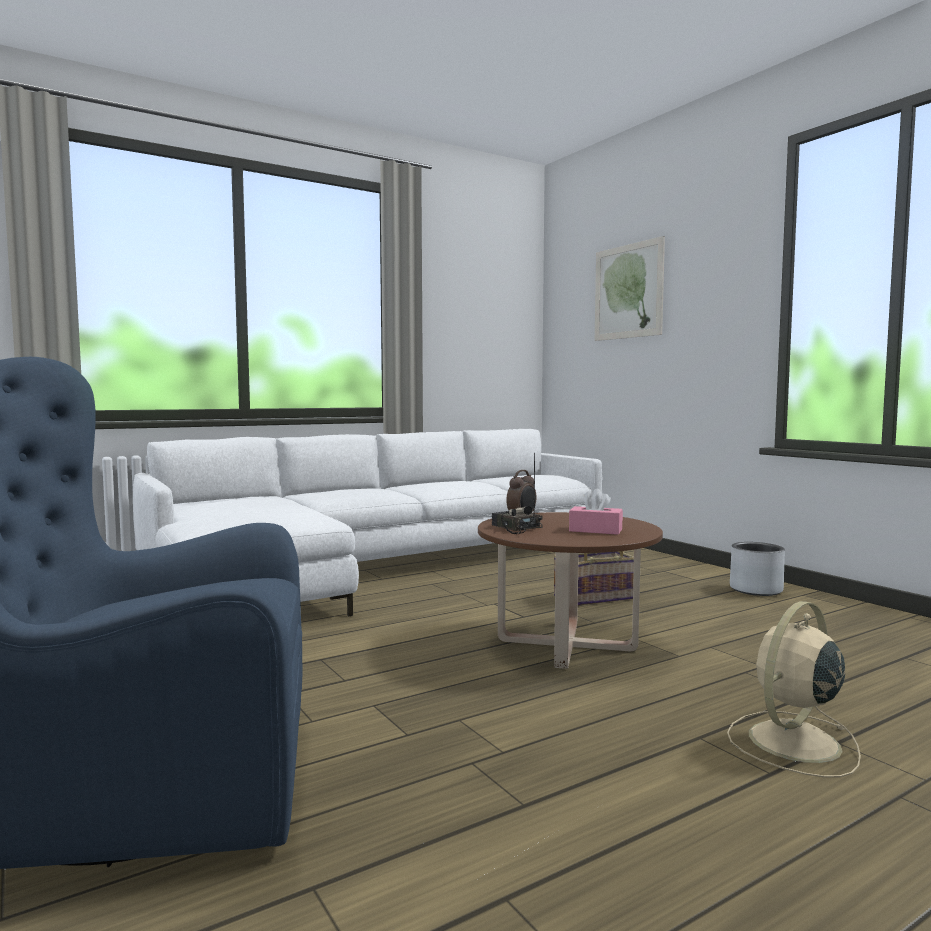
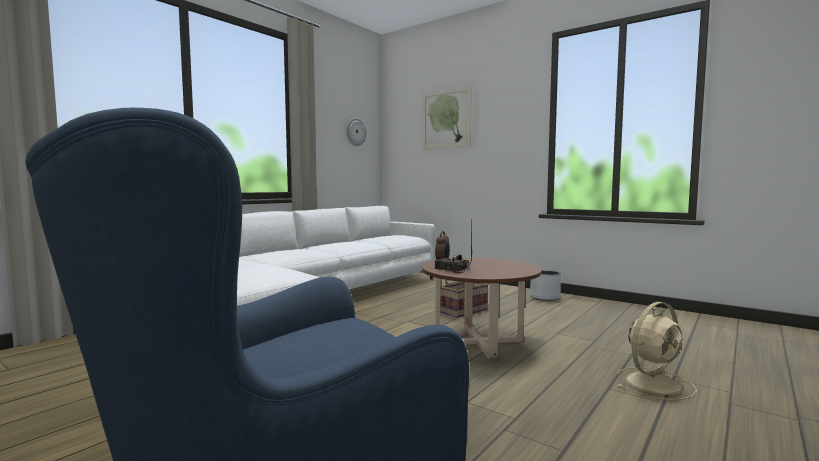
camera: 20 degrees left, 0 degrees up
(495, 317) = (355, 131): none -> wall clock
(595, 530) = (500, 268): pink tissue box -> none
(792, 743) = (654, 383): beige fan -> beige fan turned 150 degrees counterclockwise

